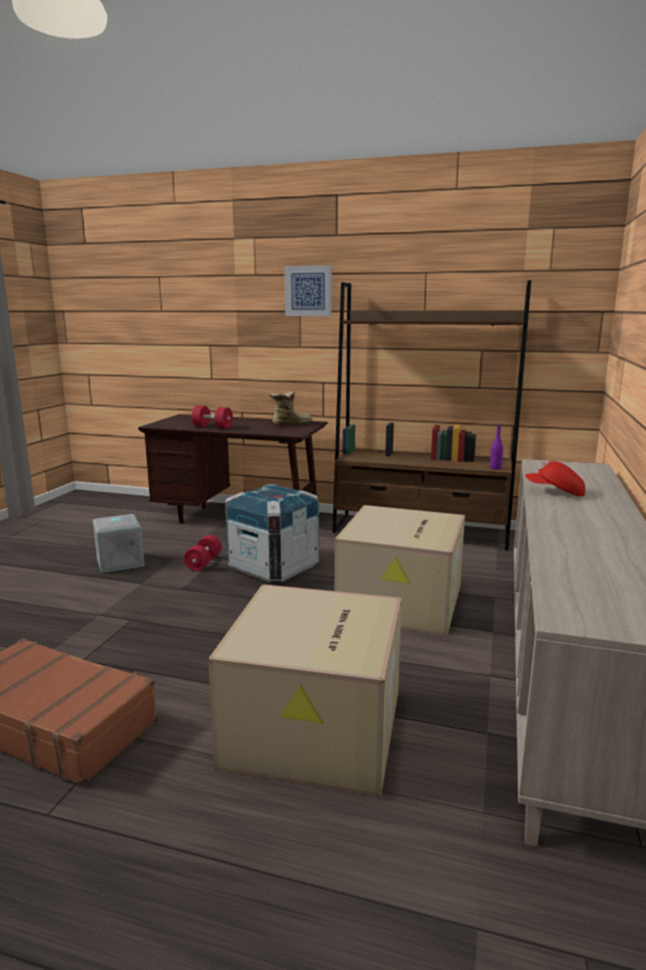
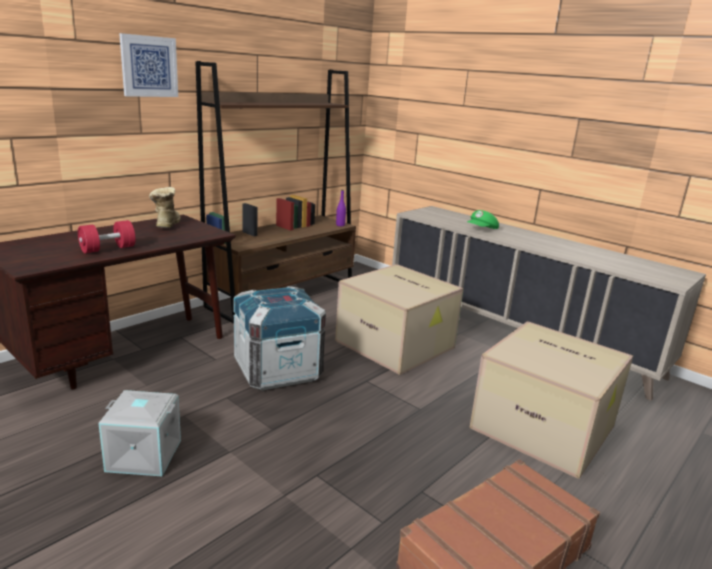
camera: 65 degrees left, 5 degrees up
(203, 563) = (221, 402): red dumbbell -> none
(555, 492) = (482, 230): red cap -> green cap

